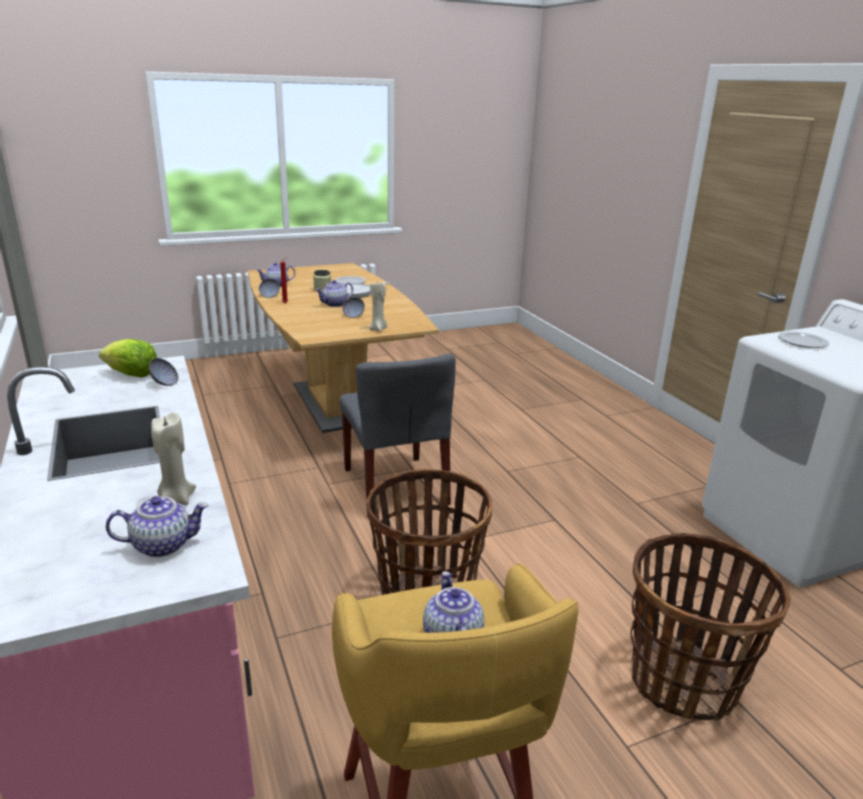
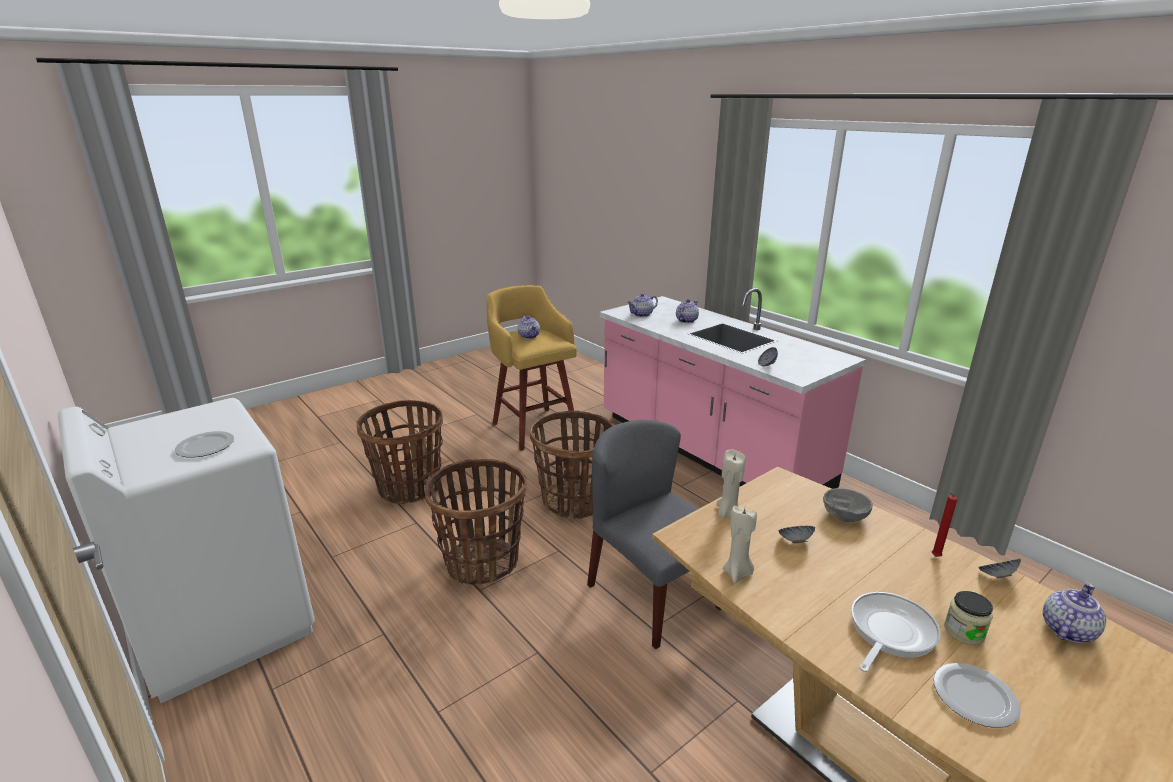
camera: 165 degrees right, 0 degrees up
(131, 374) = (800, 367): lettuce -> none
(176, 500) = (658, 323): beige candle -> beige candle (737, 573)
(303, 319) = (844, 516): none -> grey bowl
(335, 304) = (864, 572): teapot -> teapot (686, 320)
(553, 544) = (482, 562): none -> basket

